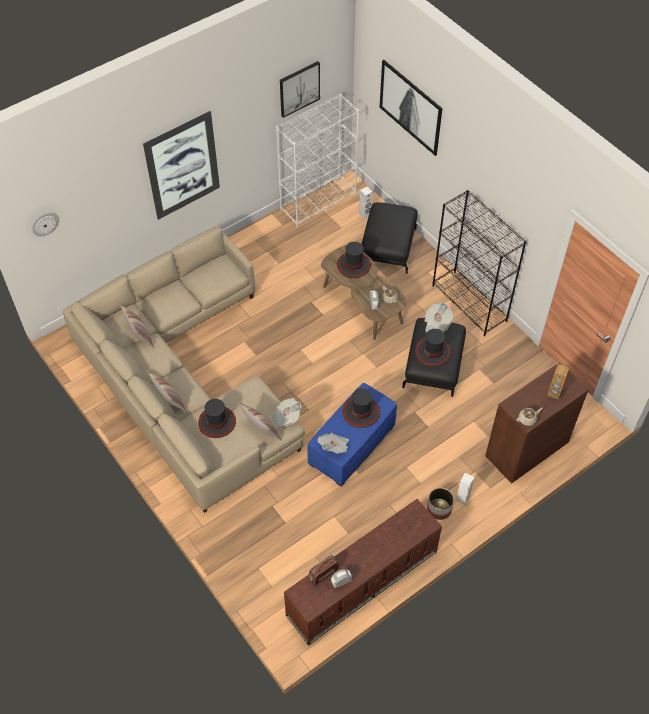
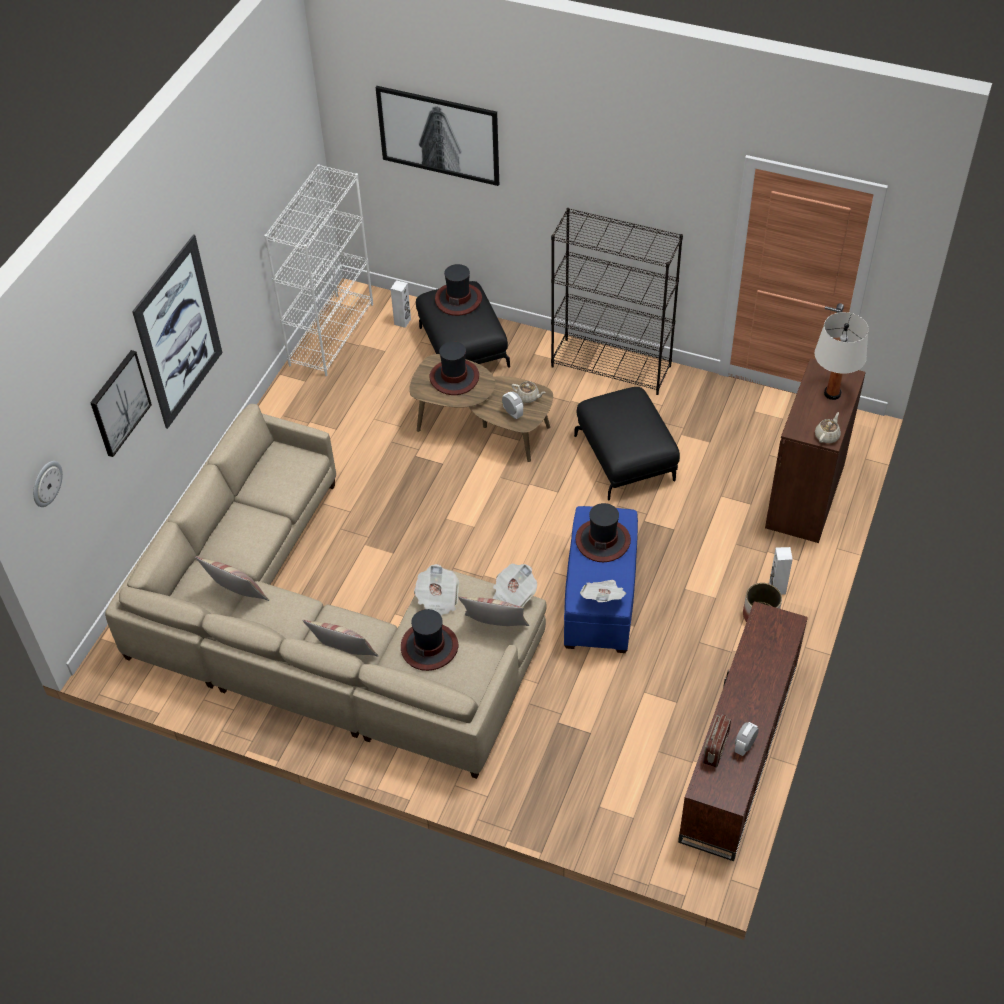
camera: 30 degrees left, 5 degrees down
(299, 88) = (275, 171): picture -> picture (119, 403)
(433, 352) = (631, 431): hat -> hat (458, 299)
(436, 324) = (609, 398): newspaper -> newspaper (437, 600)
(554, 393) = (832, 393): brown speaker -> white table lamp

